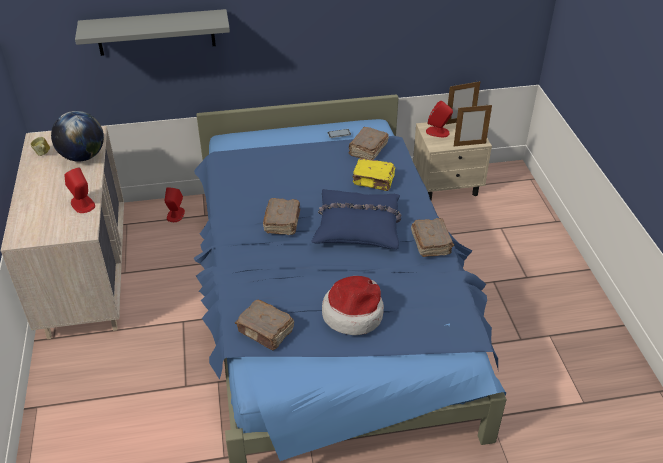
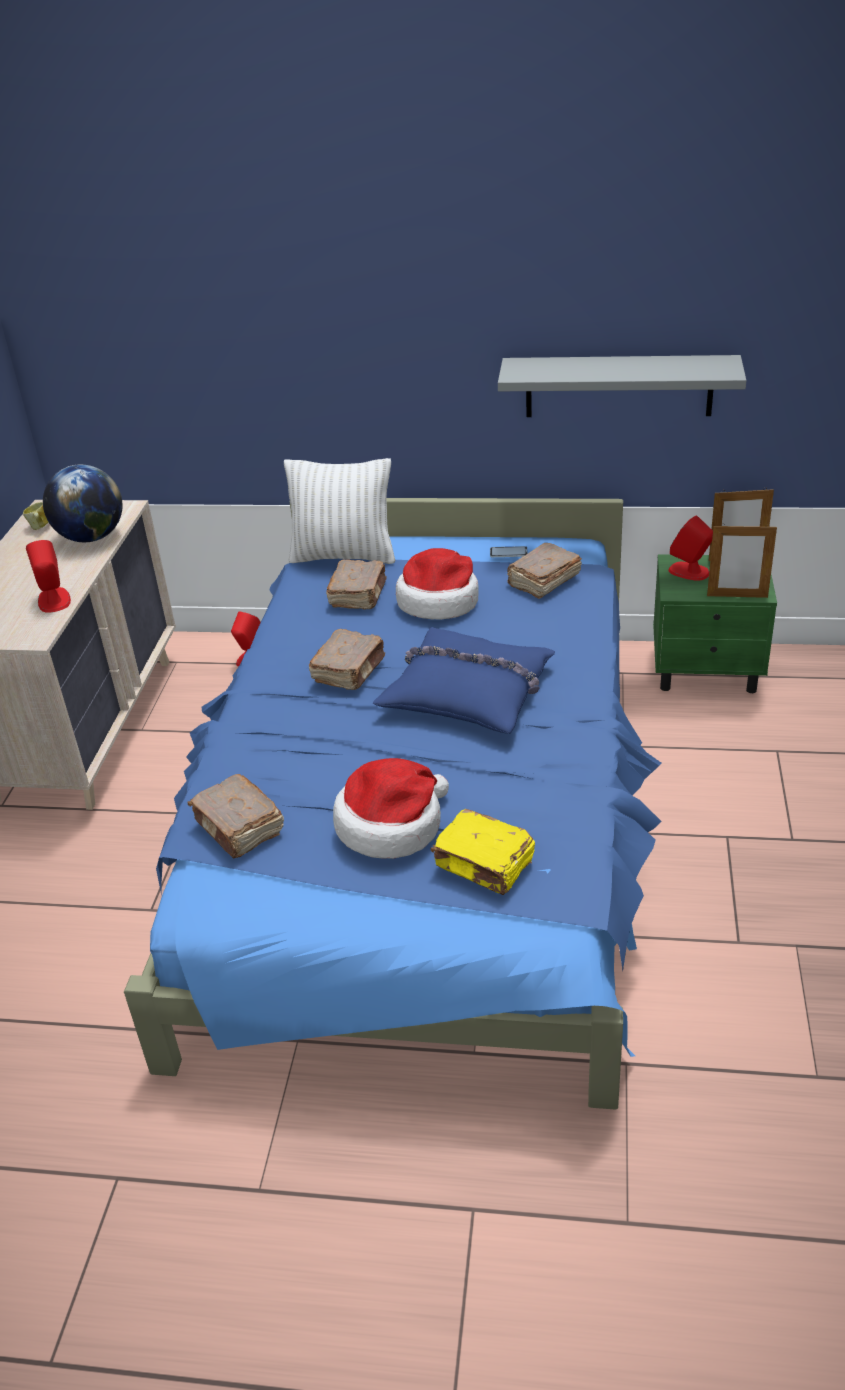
camera: 20 degrees right, 5 degrees down
(156, 32) = (230, 361): grey shelf -> grey shelf (618, 386)
(240, 147) = (344, 556): none -> white pillow
(313, 170) = (439, 601): none -> hat
(374, 181) = (530, 628): yellow book -> yellow book (485, 864)
(431, 243) = (578, 736): brown book -> brown book (359, 595)
(447, 186) = (707, 671): beige nightstand -> green nightstand

